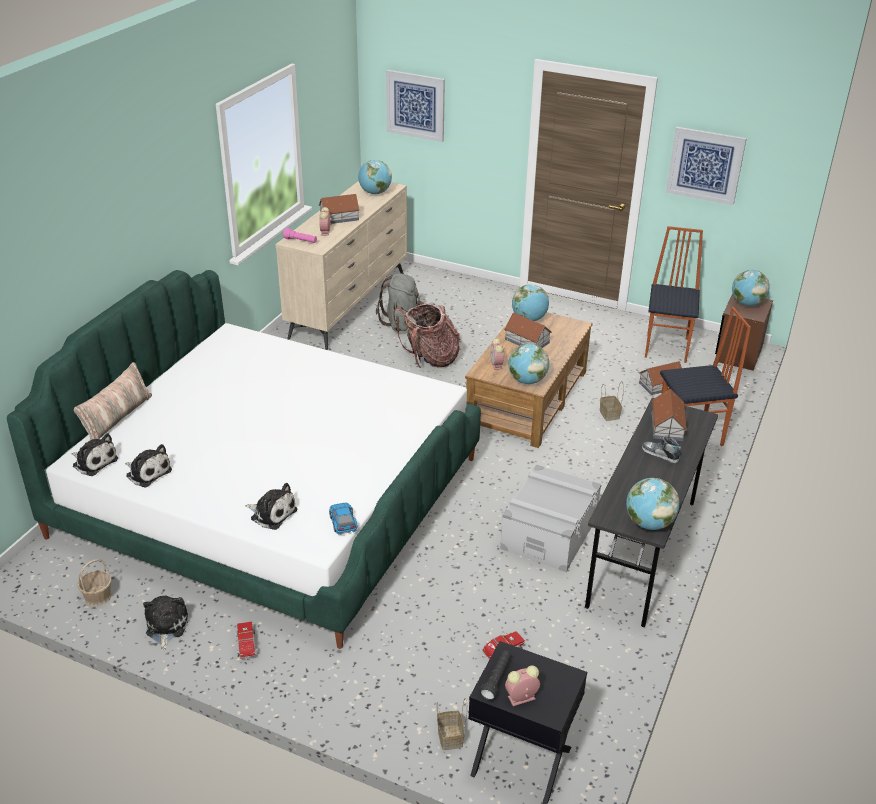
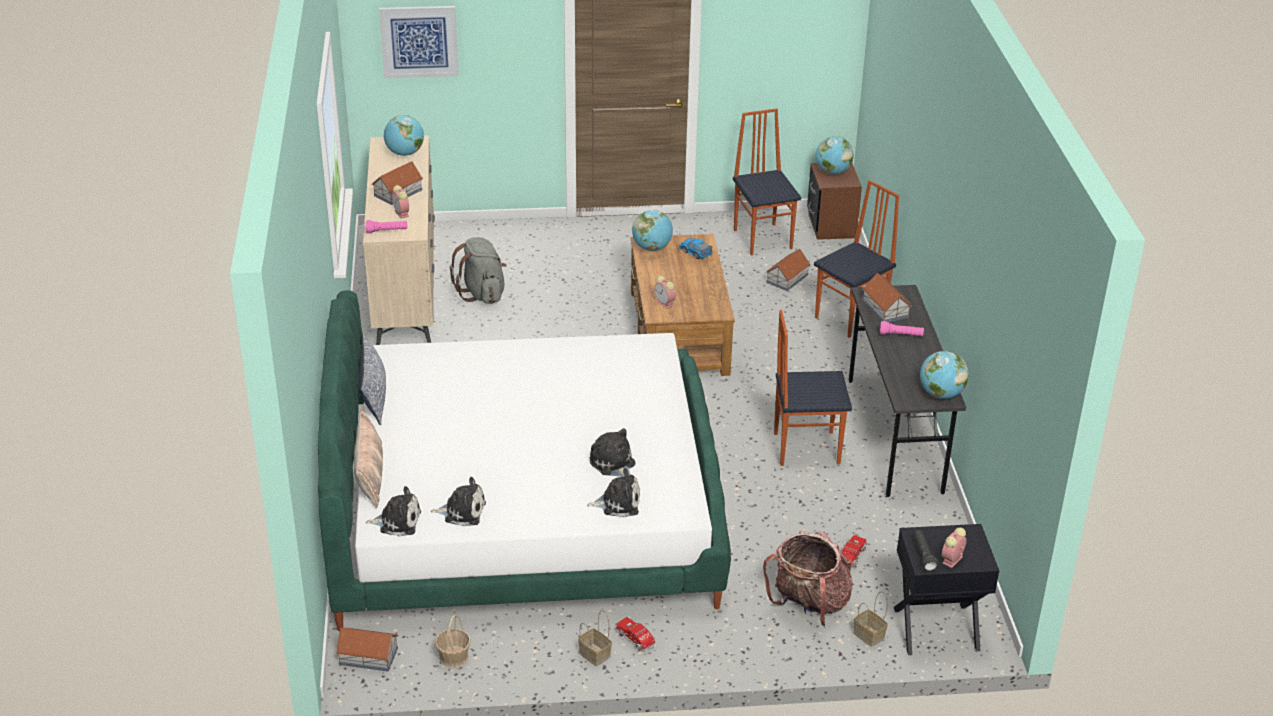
camera: 30 degrees left, 0 degrees up
(166, 627) = (547, 655): plush toy -> plush toy (613, 464)
(187, 360) = (374, 395): none -> pillow
(343, 521) = (687, 486): toy car -> toy car (695, 252)
(430, 359) = (548, 322): backpack -> backpack (809, 604)
(527, 340) = (670, 270): toy house -> toy house (368, 655)
(527, 381) = (706, 309): globe -> none
(549, 533) = (805, 447): grey storage box -> chair
(608, 414) = (765, 322): basket -> basket (593, 654)
(660, 454) = (901, 335): shoe -> pink flashlight
(705, 165) = (763, 42): picture -> none

